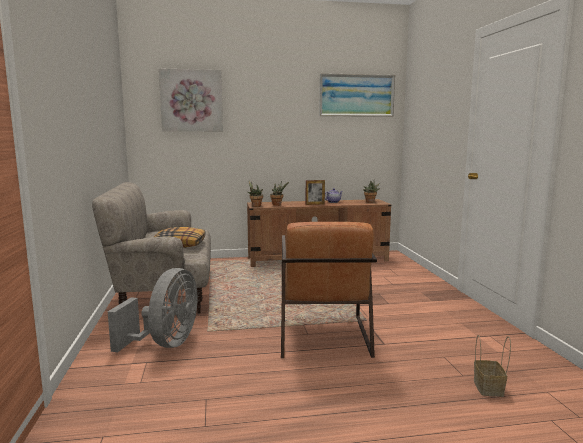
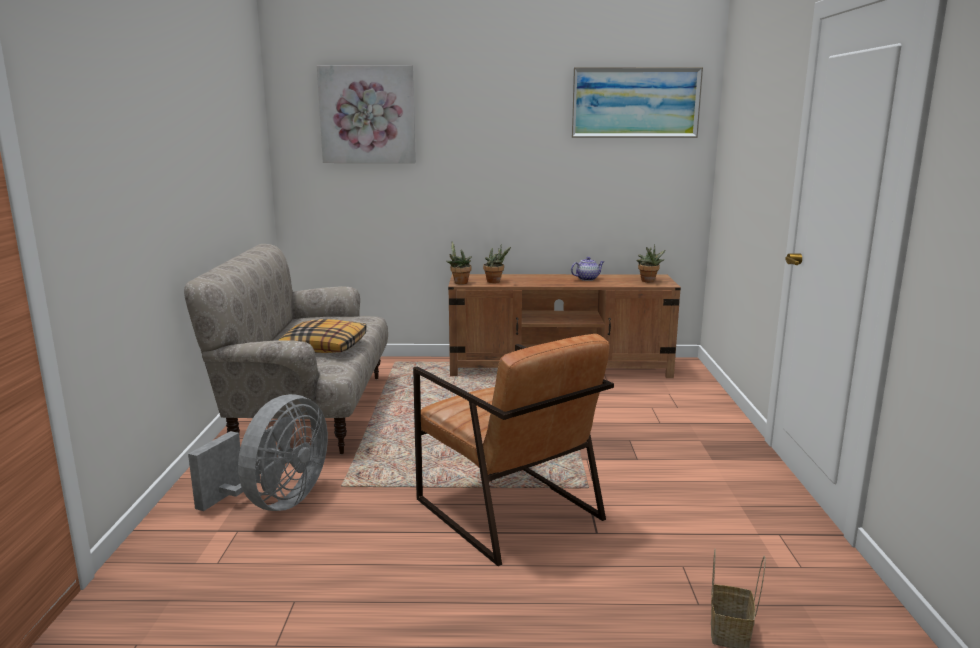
camera: 10 degrees right, 5 degrees up
(315, 204) = (554, 282): picture frame -> none
(323, 335) = (508, 509): brown armchair -> brown armchair turned 45 degrees counterclockwise

